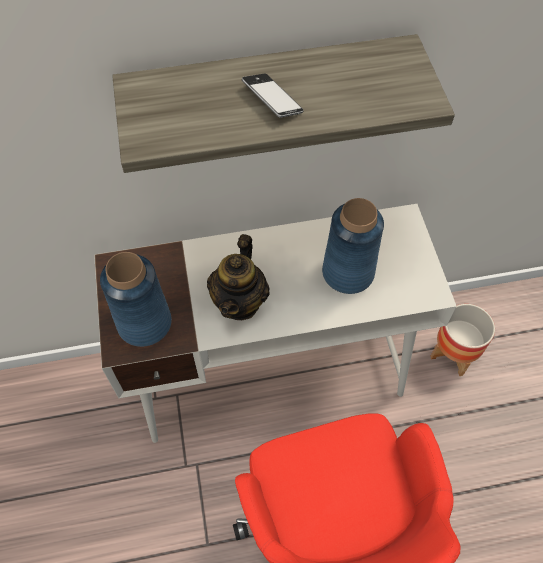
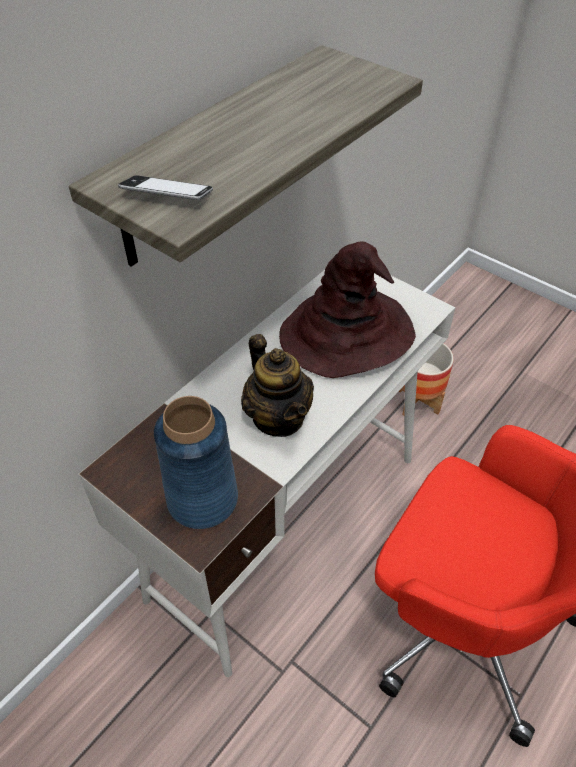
camera: 40 degrees left, 10 degrees down
(272, 100) = (263, 133): phone -> phone (167, 195)
(348, 272) = (347, 334): blue vase -> brown hat

